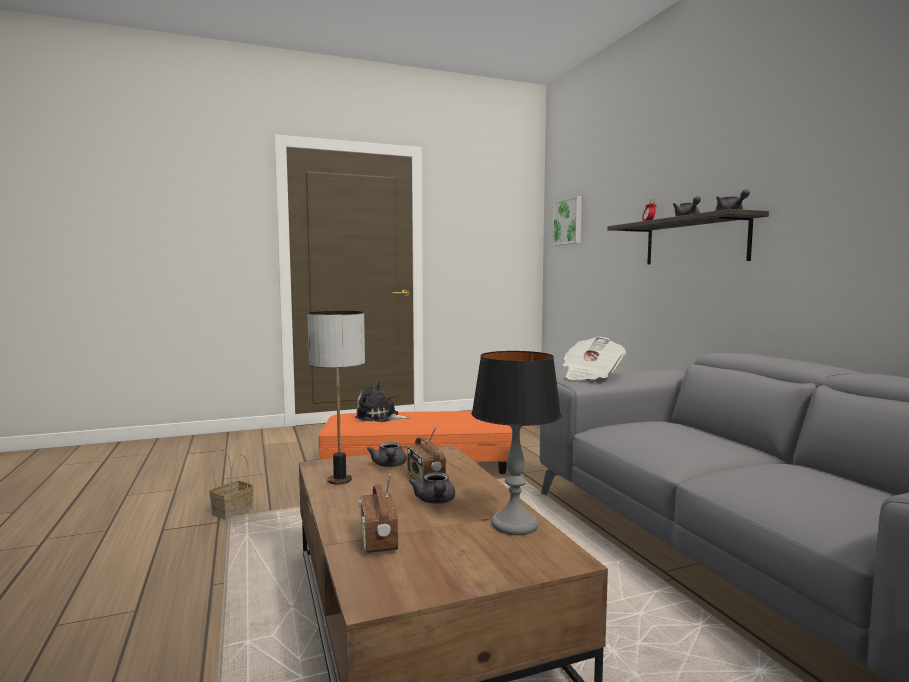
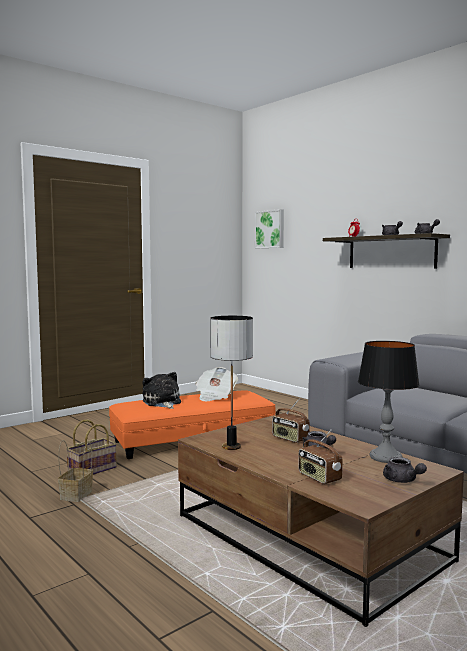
camera: 20 degrees left, 0 degrees up
(280, 484) = (93, 469): none -> basket
(379, 417) = (162, 402): plush toy -> plush toy turned 75 degrees clockwise
(389, 465) = (251, 433): grey teapot -> grey teapot (402, 481)
(590, 376) = (344, 356): newspaper -> newspaper (215, 396)

